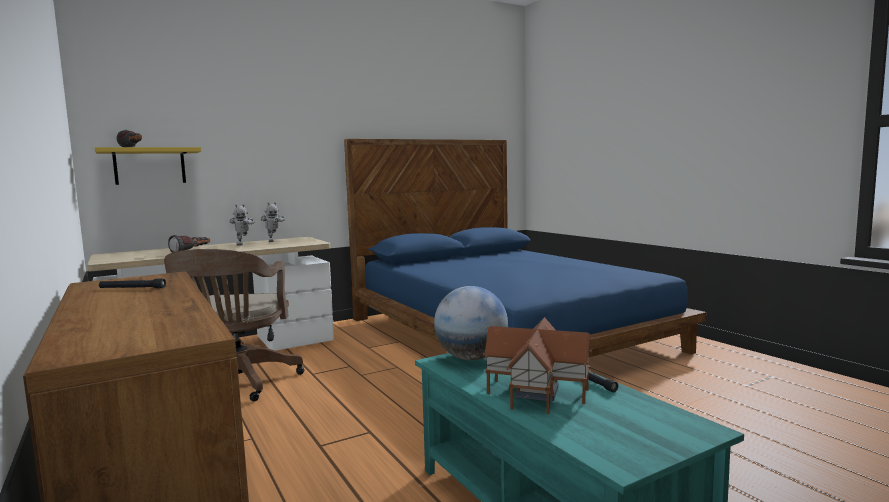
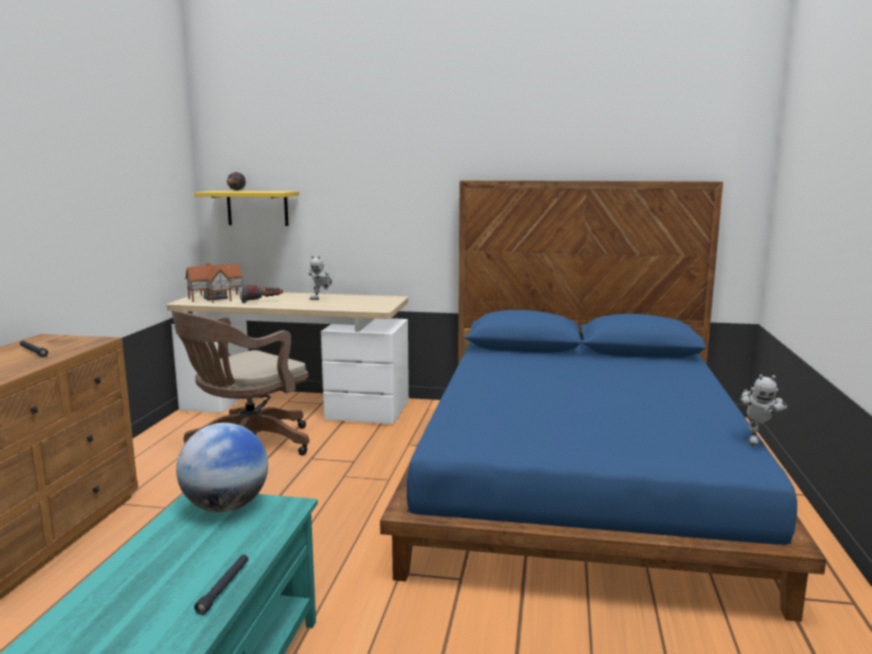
camera: 40 degrees right, 5 degrees up
(273, 241) = (356, 298): toy robot -> toy robot (756, 440)
(535, 392) = (155, 575): toy house -> toy house (214, 298)

